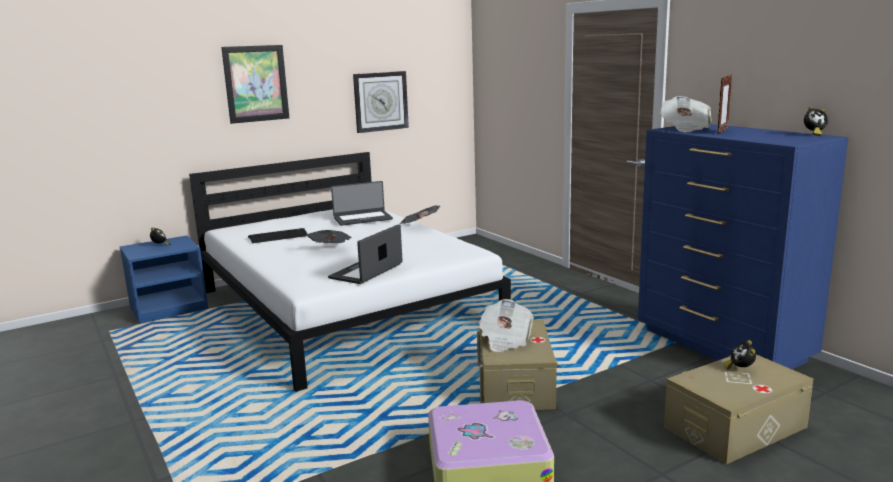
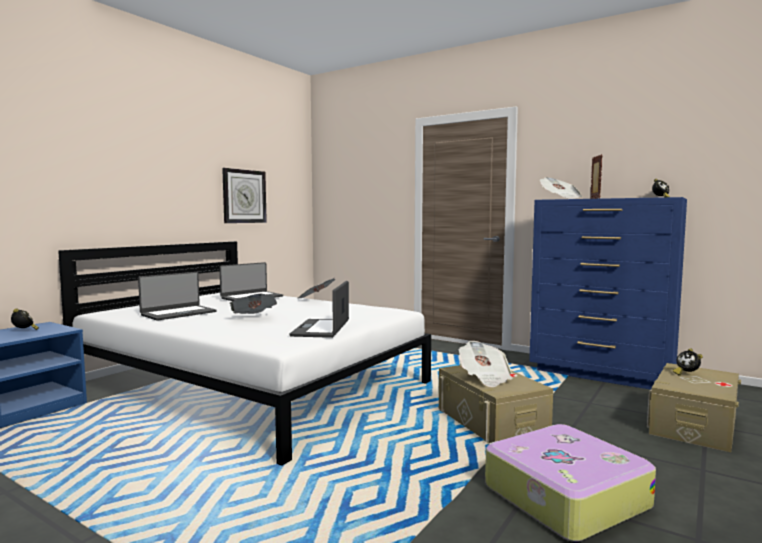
camera: 25 degrees left, 10 degrees down
(256, 83) = (134, 163): picture -> none
(278, 237) = (178, 313): keyboard -> laptop

